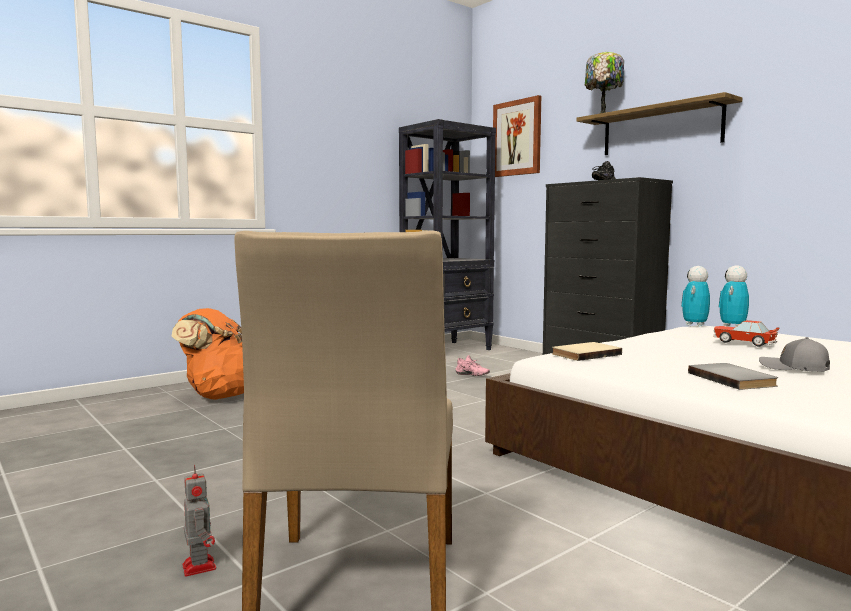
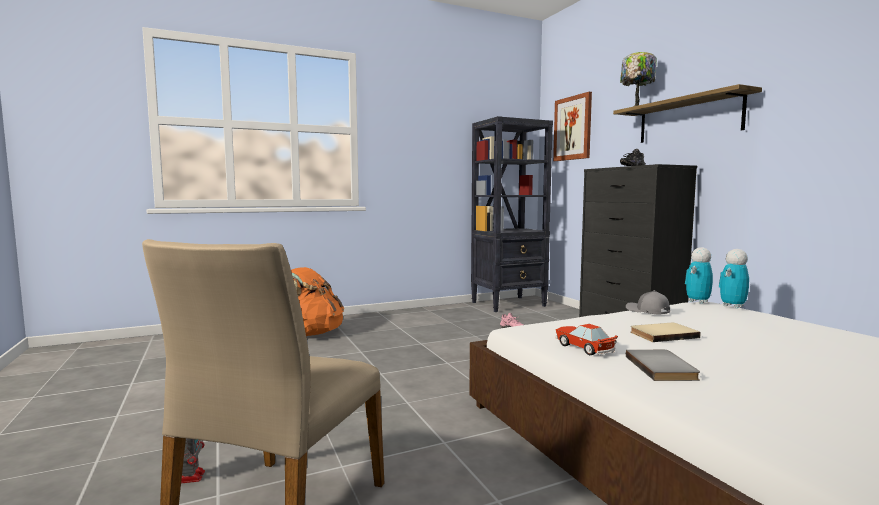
camera: 15 degrees right, 0 degrees up
(584, 354) = (553, 328): beige book -> beige book (662, 334)
(743, 342) = (720, 326): toy car -> toy car (583, 348)
(794, 368) = (742, 360): grey cap -> grey cap (647, 311)

